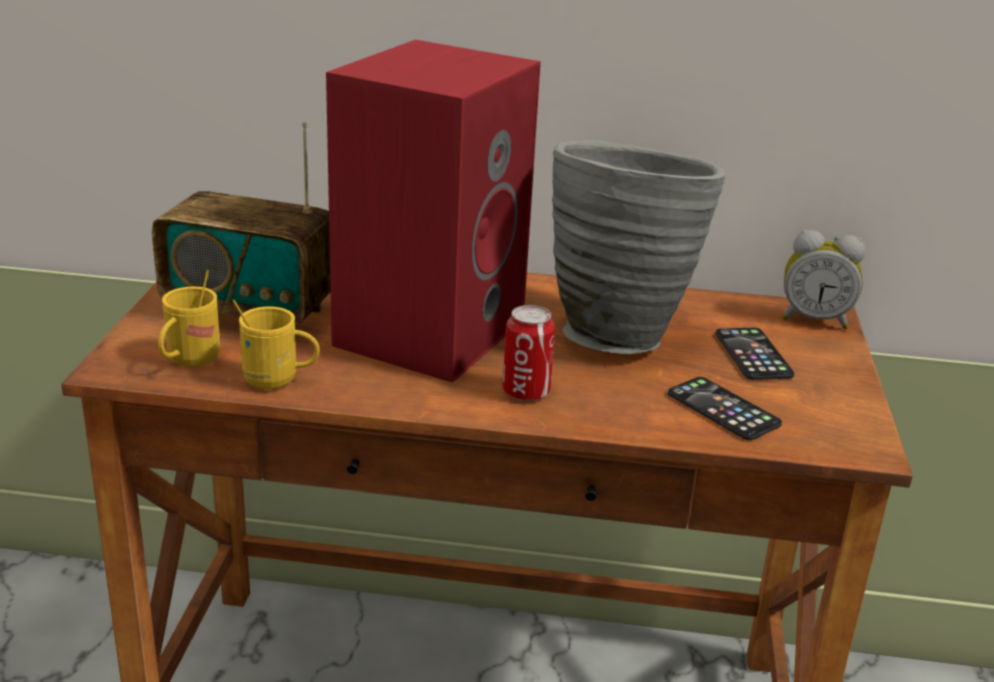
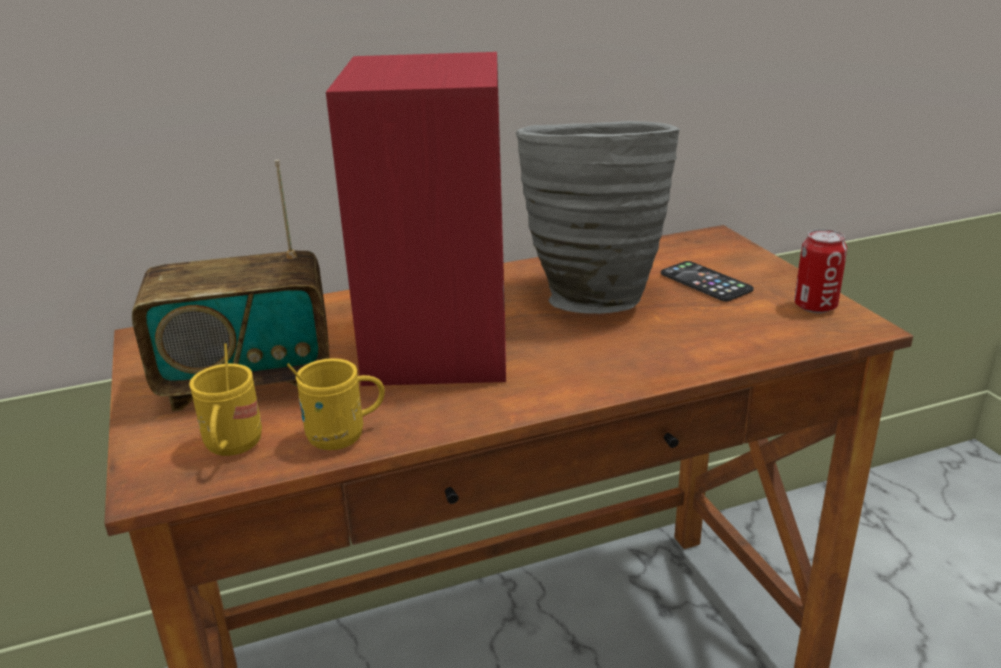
camera: 25 degrees left, 0 degrees up
(526, 392) = (575, 368): can -> can (815, 306)
(723, 409) = (736, 331): phone -> none
(814, 319) = (714, 243): alarm clock -> none

